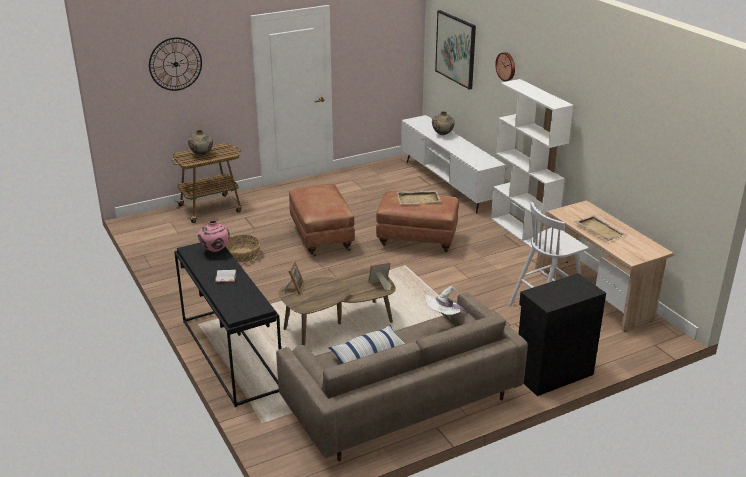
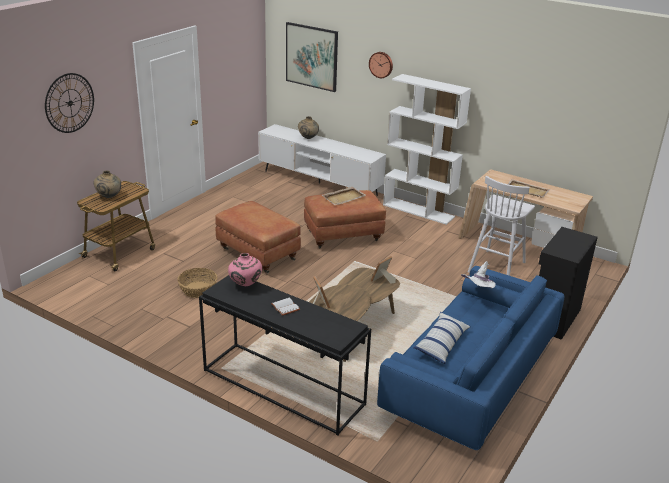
camera: 30 degrees left, 0 degrees up
(401, 402) = (470, 379): beige sofa -> blue sofa

